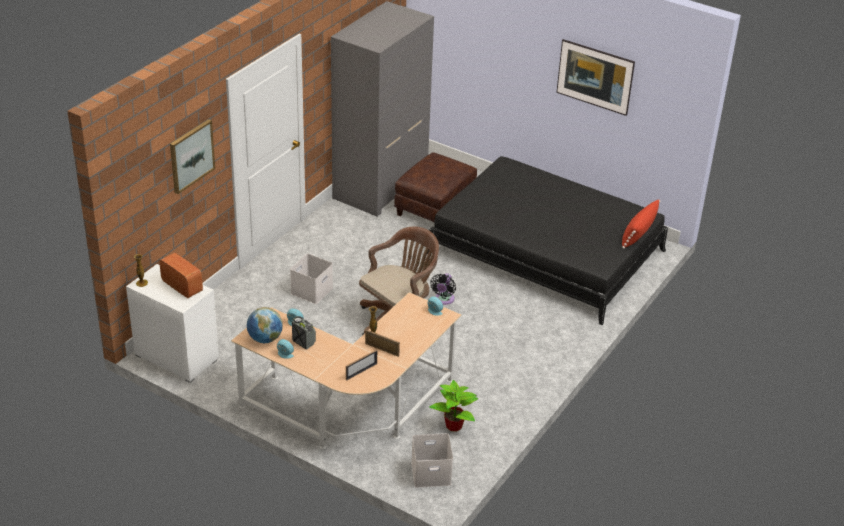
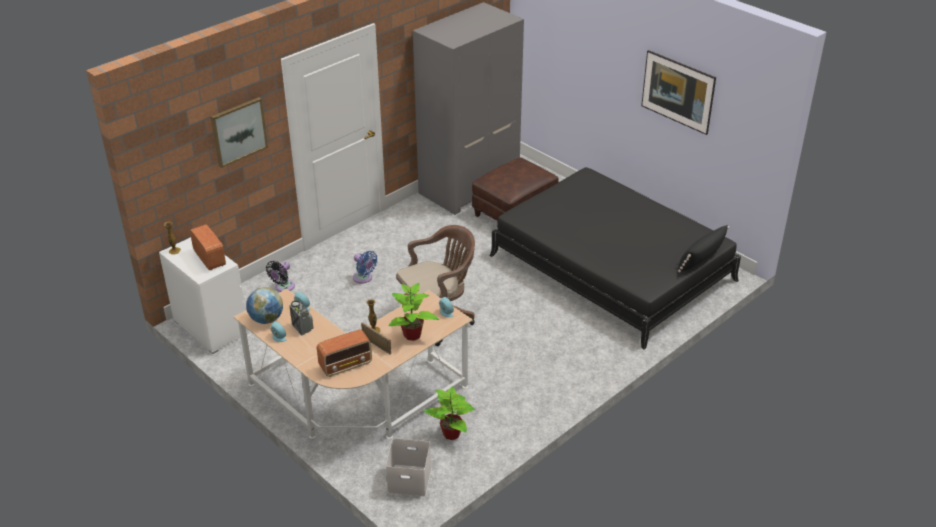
camera: 15 degrees right, 0 degrees up
(311, 290) = (364, 278): white storage box -> blue fan
(361, 371) = (346, 365): picture frame -> radio
(412, 336) = (412, 335): none -> potted plant
(443, 300) = (489, 303): black fan -> black fan (283, 287)
(638, 234) = (700, 259): red pillow -> black pillow

